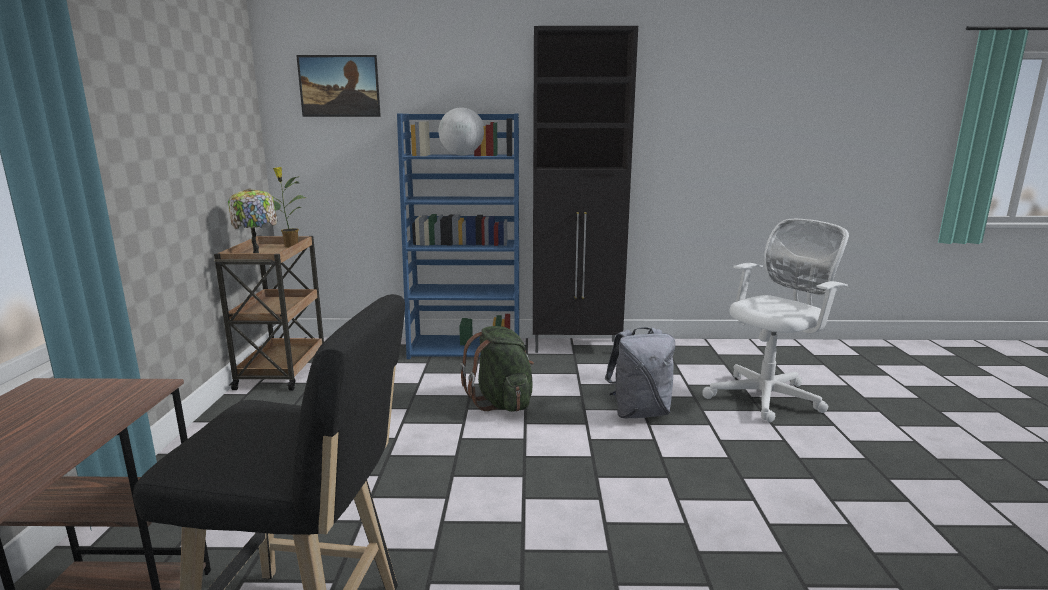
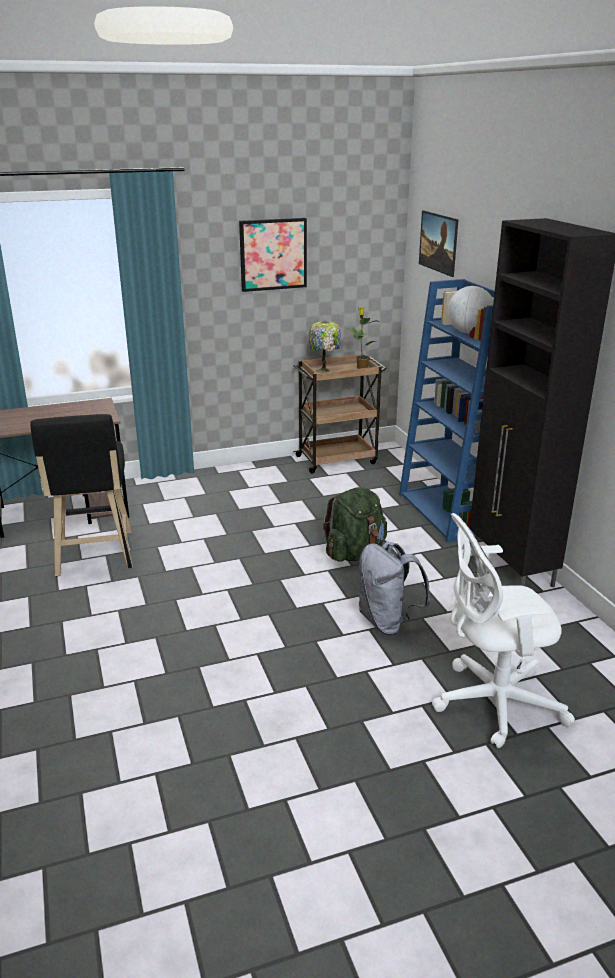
camera: 70 degrees right, 10 degrees up
(165, 98) = (273, 254): none -> picture
(768, 396) = (492, 703): white office chair -> white office chair turned 135 degrees clockwise

